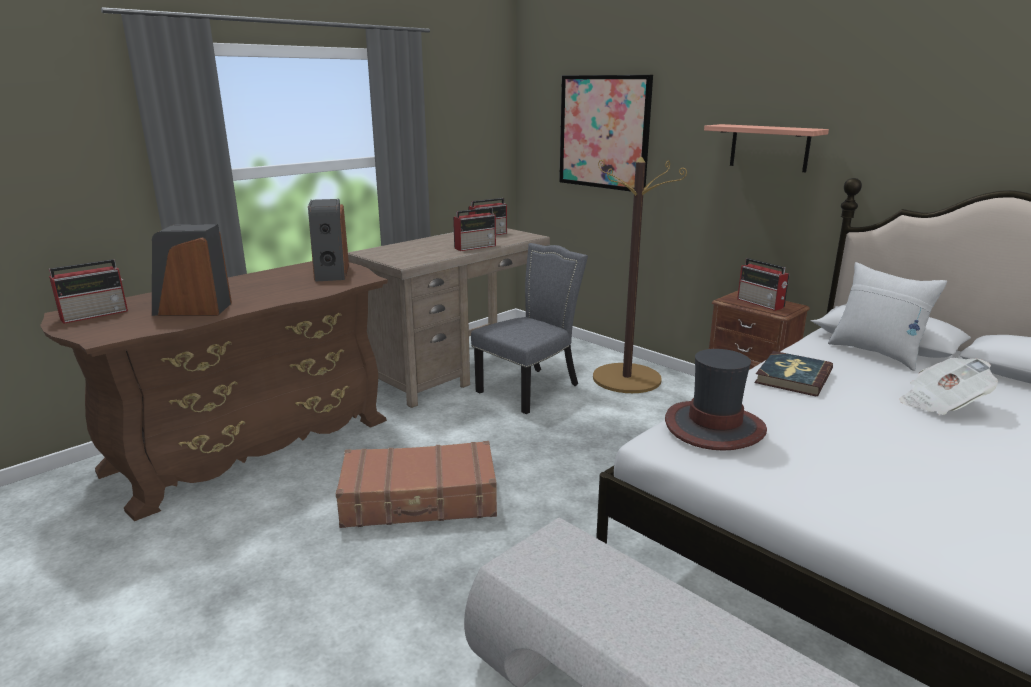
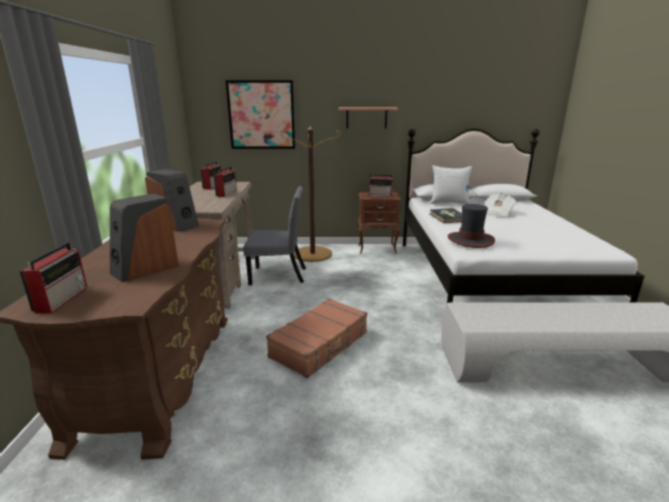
camera: 45 degrees left, 0 degrees up
(528, 390) = (277, 275): grey chair -> grey chair turned 90 degrees clockwise

